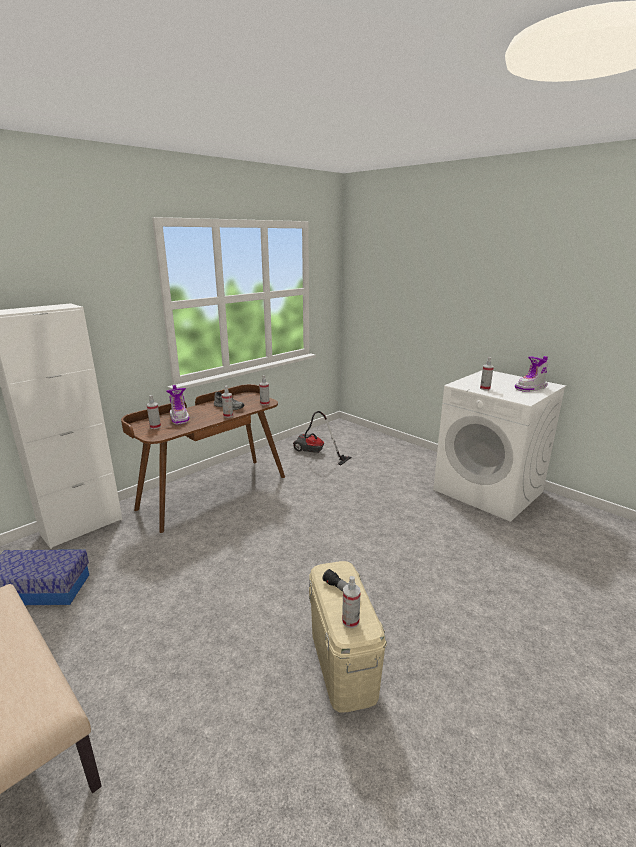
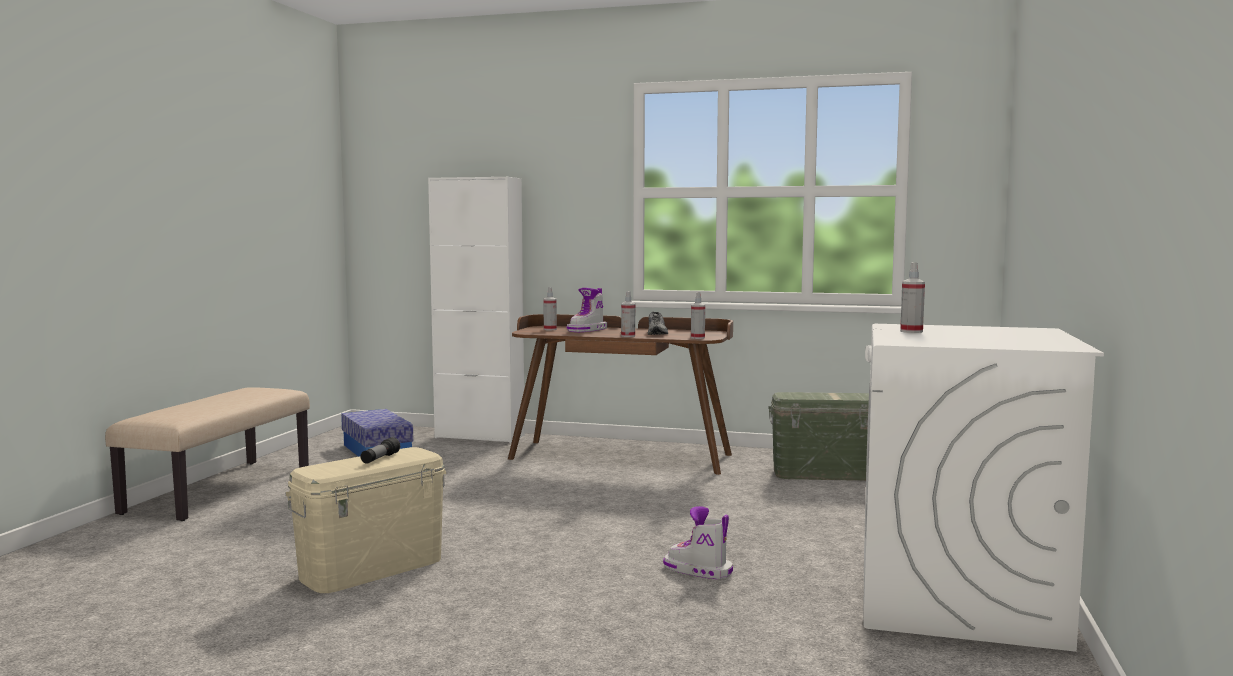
camera: 60 degrees right, 15 degrees down
(315, 453) = (824, 473): vacuum cleaner -> green storage box
(350, 621) = (329, 467): spray bottle -> none
(531, 388) = (999, 342): boot -> boot (697, 570)

